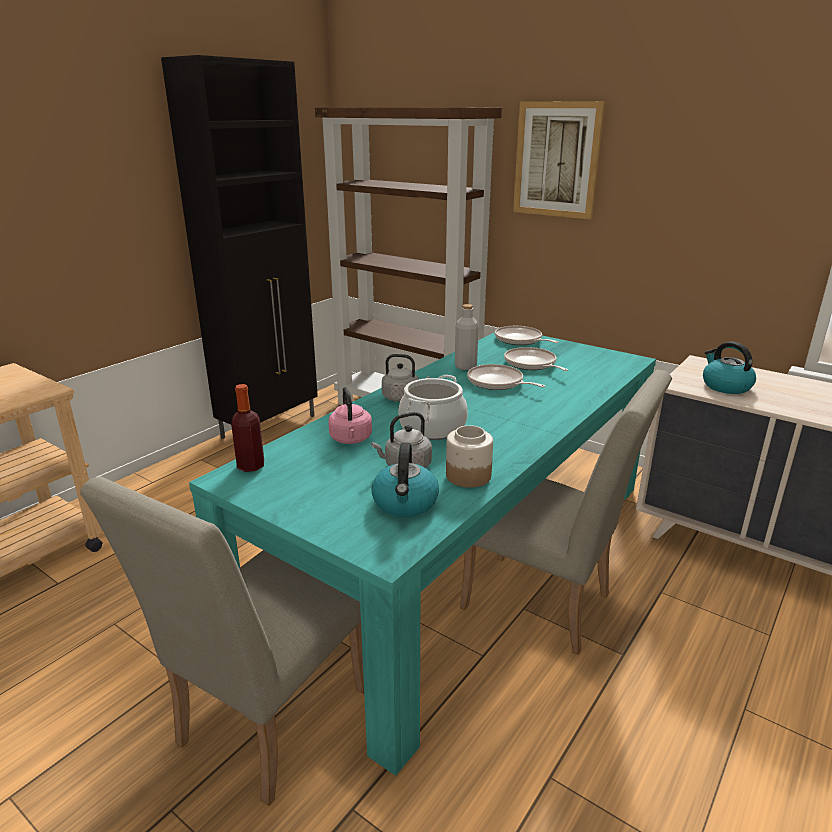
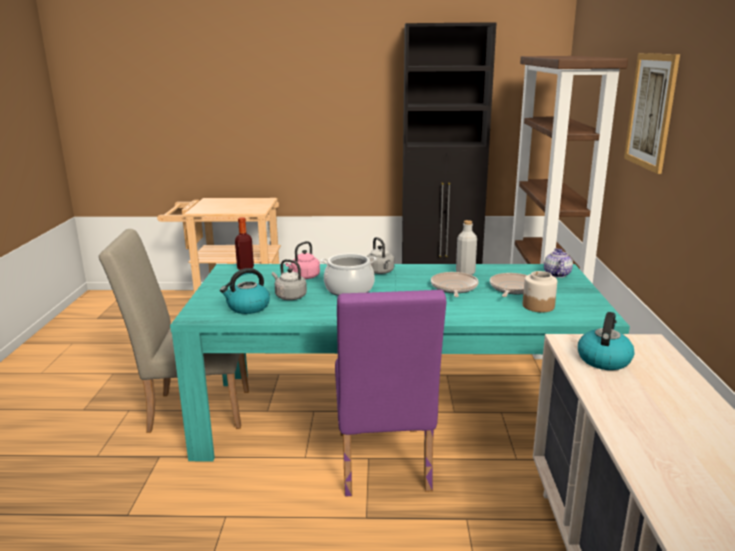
camera: 55 degrees right, 5 degrees down
(467, 476) = (299, 313): jar -> jar (538, 306)
(520, 340) = (556, 274): frying pan -> teapot
(547, 605) = (383, 467): beige chair -> purple chair

